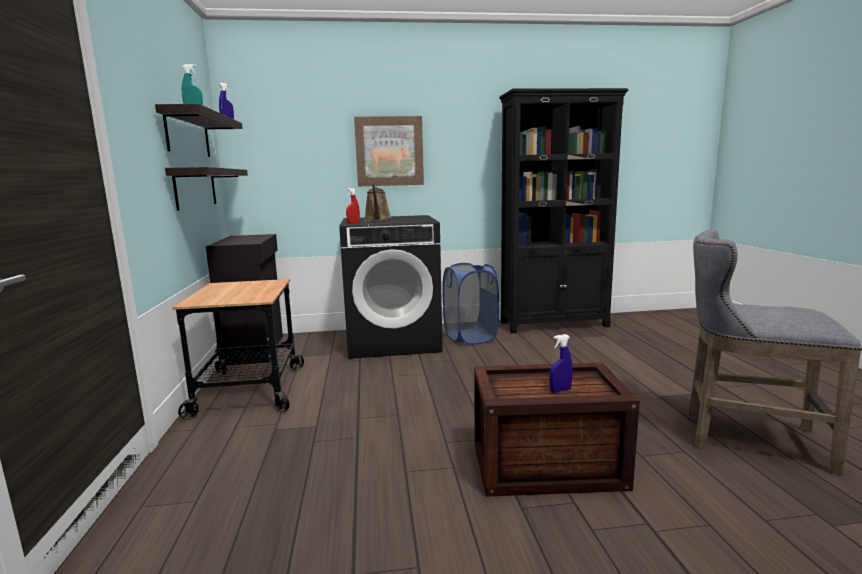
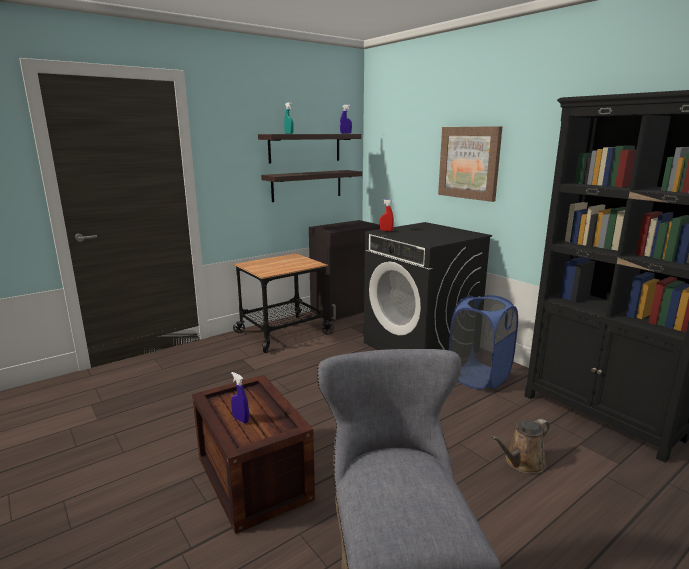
camera: 60 degrees right, 5 degrees up
(377, 220) = (418, 231): brown watering can -> brown watering can (522, 463)

